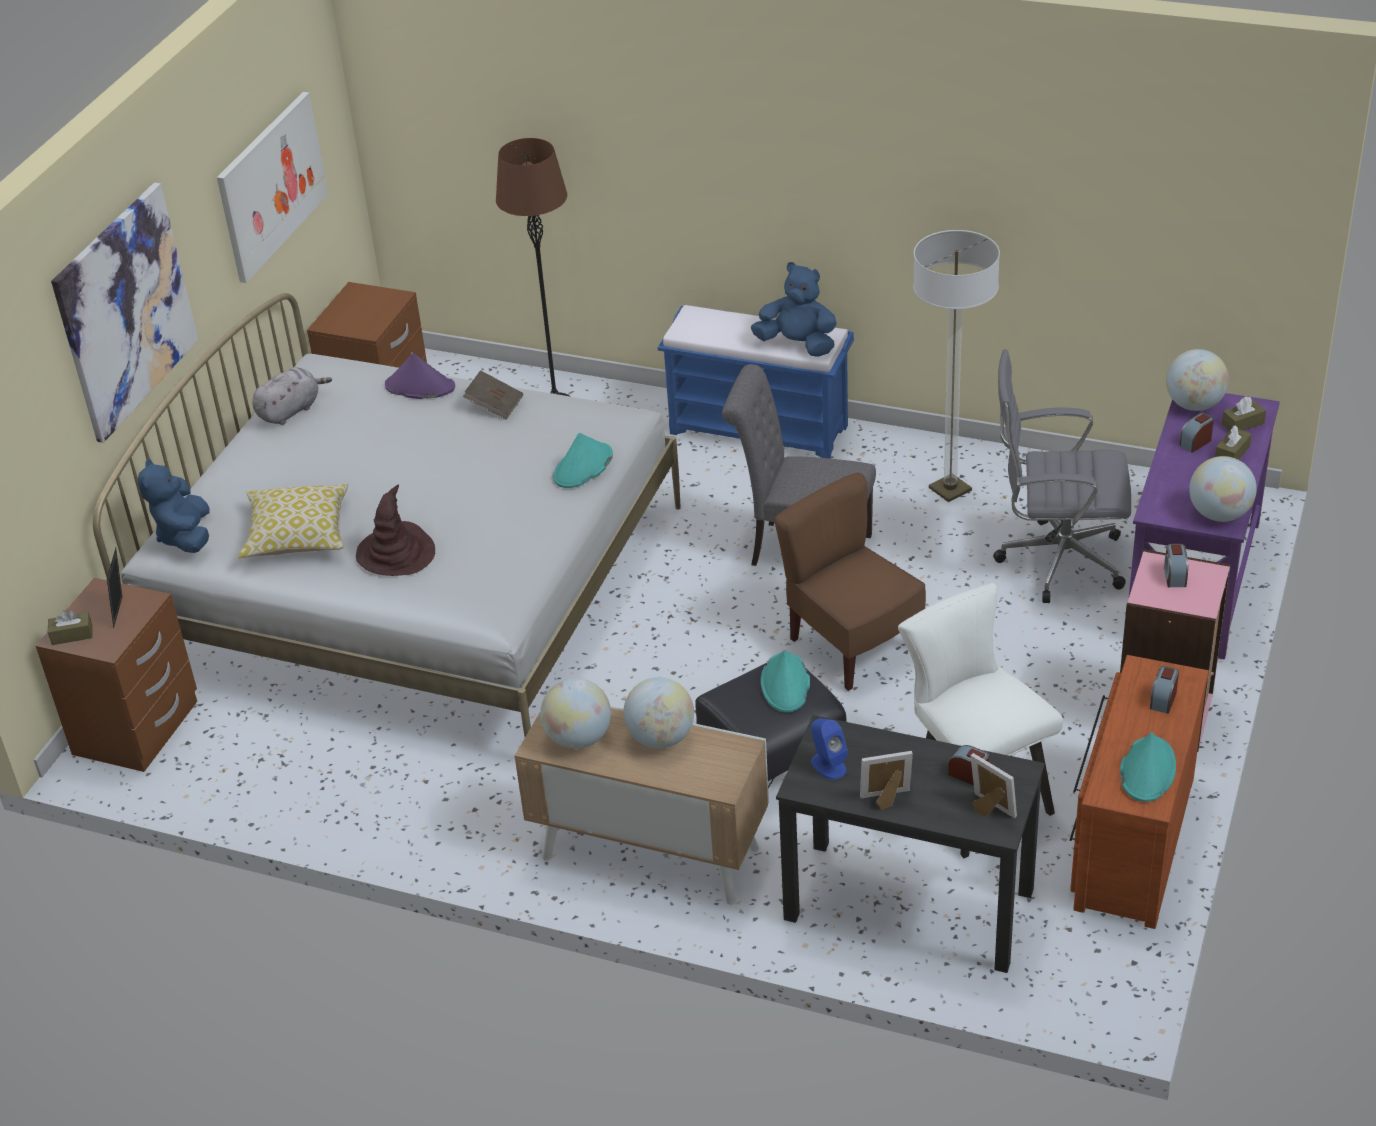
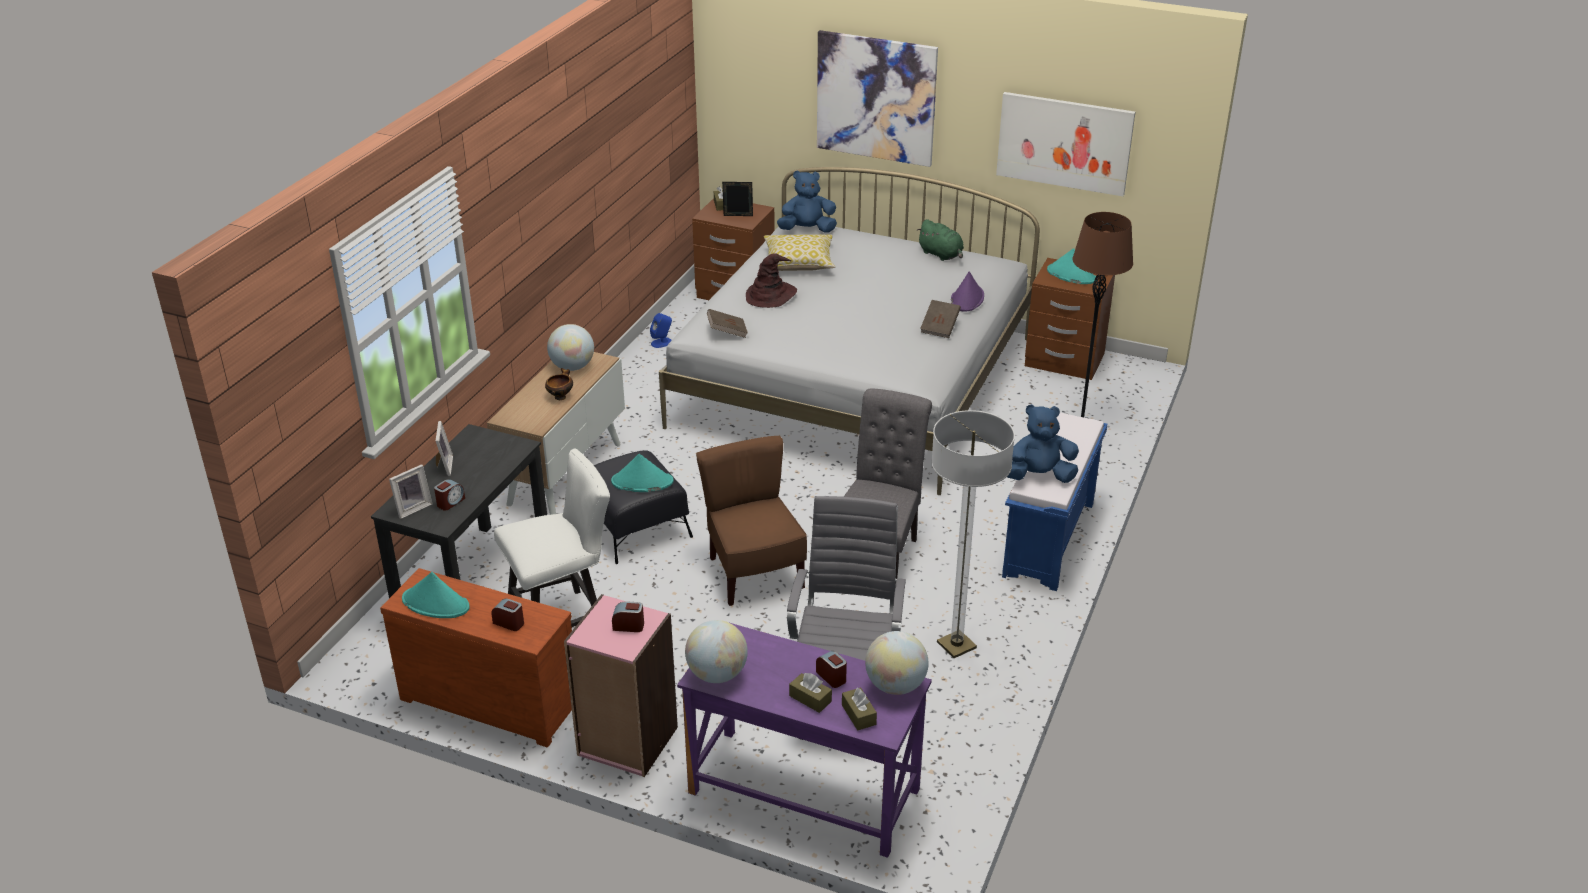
camera: 90 degrees right, 5 degrees down
(291, 410) = (941, 255): grey plush toy -> green plush toy
(499, 584) = (727, 332): none -> brown book
(583, 467) = (856, 362): turquoise hat -> turquoise hat (1071, 275)
(661, 738) = (560, 396): globe -> bowl
(798, 345) = (1039, 476): blue plush toy -> blue plush toy turned 120 degrees counterclockwise
(828, 765) = (487, 445): blue speaker -> blue speaker (662, 343)
(852, 645) = (754, 573): brown chair -> brown chair turned 75 degrees counterclockwise

